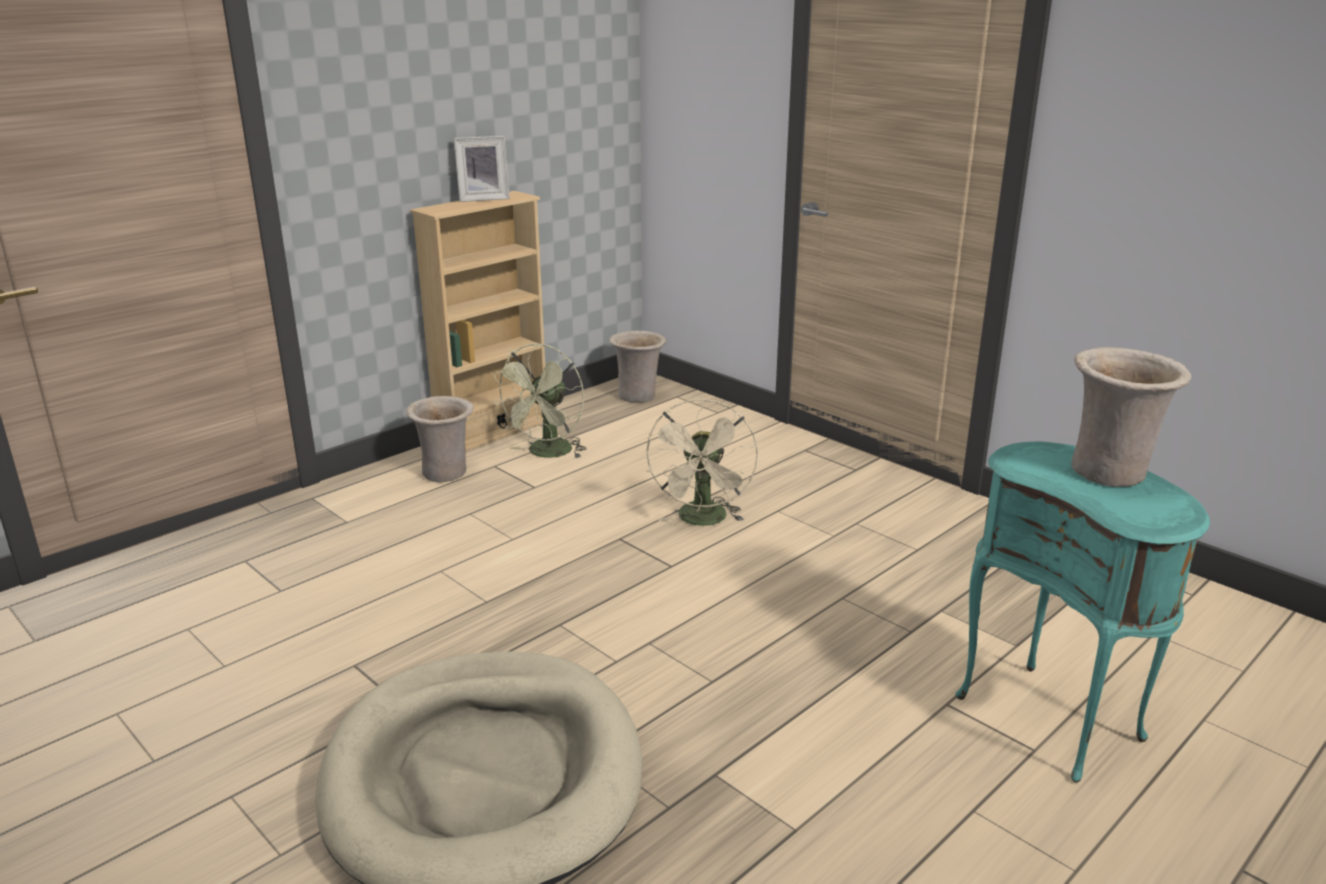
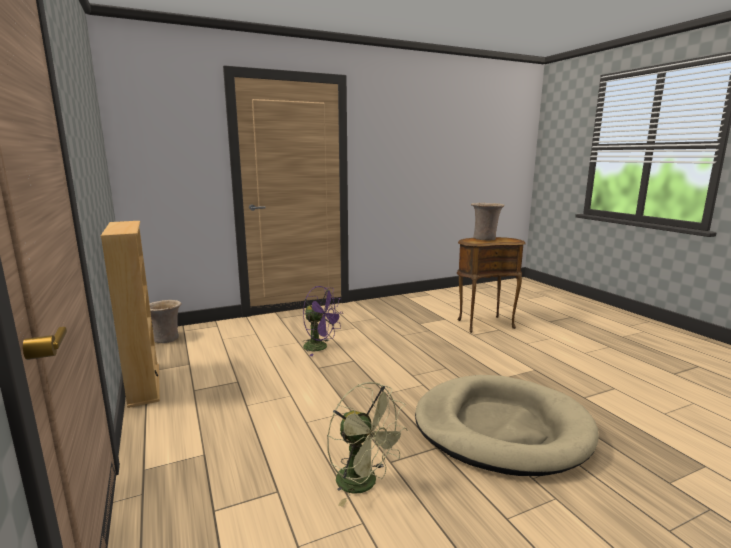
camera: 70 degrees left, 10 degrees down
(446, 473) = (181, 407): beige vase -> none
(483, 198) = (116, 225): picture frame -> none
(547, 454) = (201, 372): green fan -> green fan (364, 484)
(703, 521) = (320, 347): beige fan -> purple fan
(1053, 718) = (484, 324): turquoise side table -> brown side table

